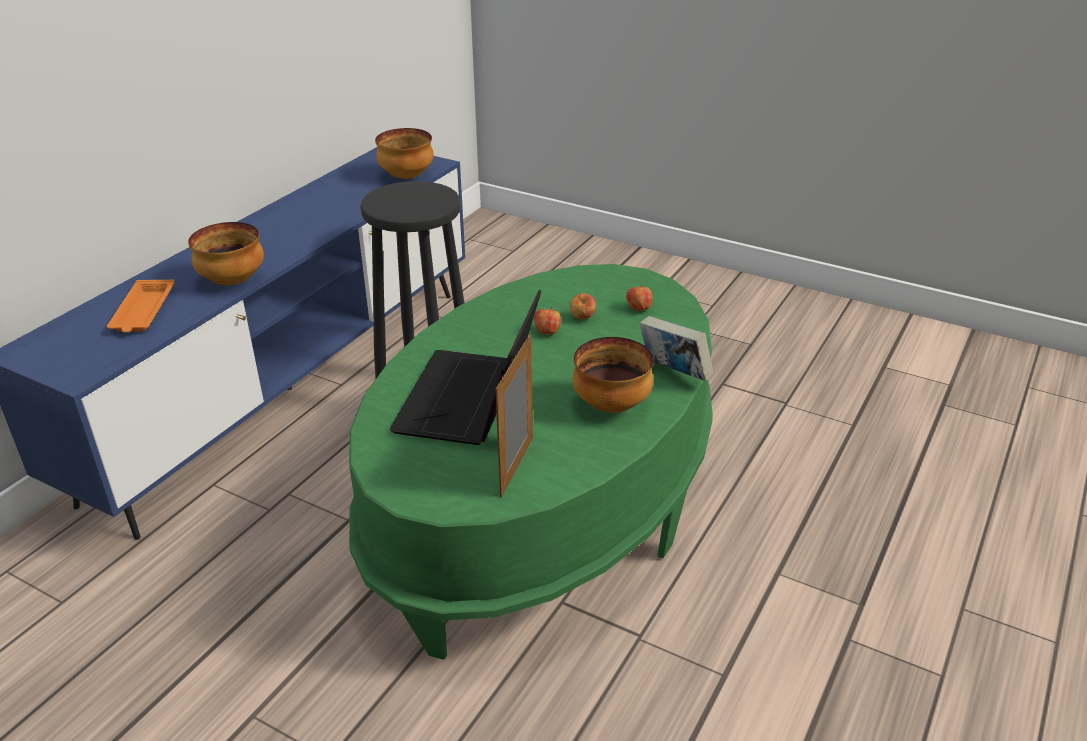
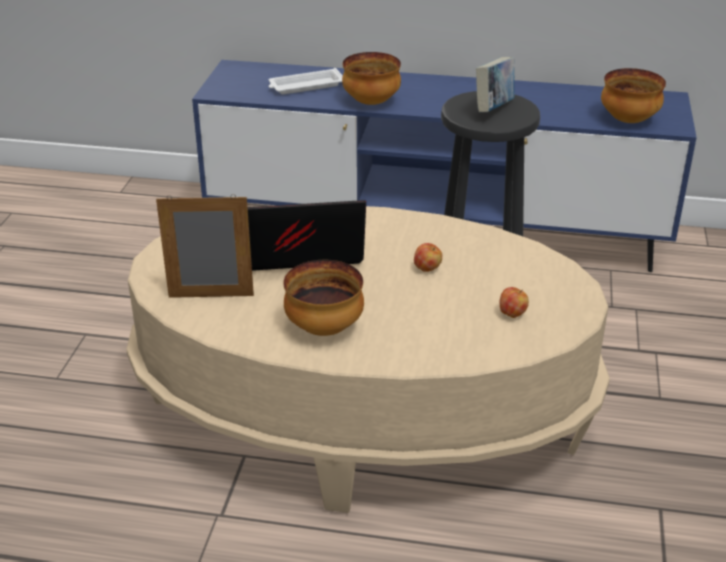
camera: 70 degrees right, 0 degrees up
(143, 312) = (305, 86): orange tray -> white tray
(544, 506) = (362, 415): green coffee table -> beige coffee table
(582, 318) = (468, 283): apple -> none
(674, 374) = (400, 356): book -> book (493, 109)

